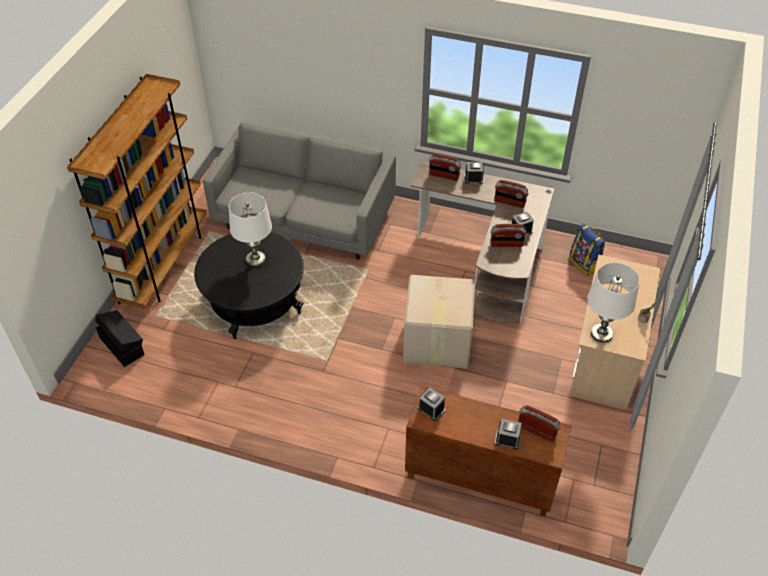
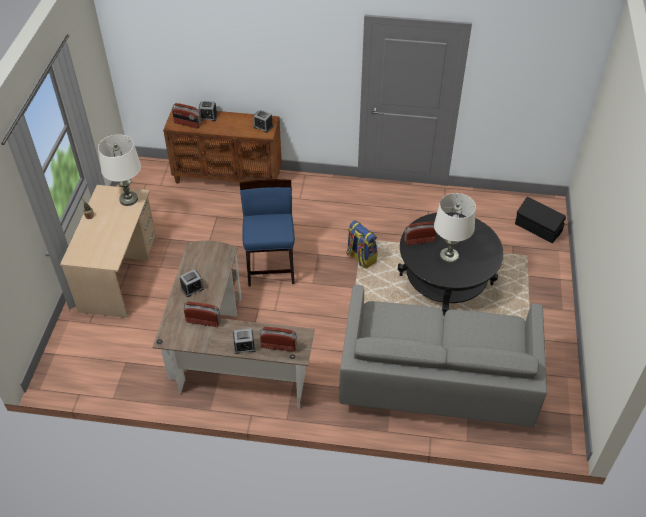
camera: 170 degrees right, 0 degrees up
(164, 264) = (552, 305): brown bookcase -> none
(436, 342) = (271, 266): cardboard box -> blue chair
(506, 244) = (207, 272): radio -> radio (419, 240)
(584, 264) = (123, 366): backpack -> backpack (360, 258)

